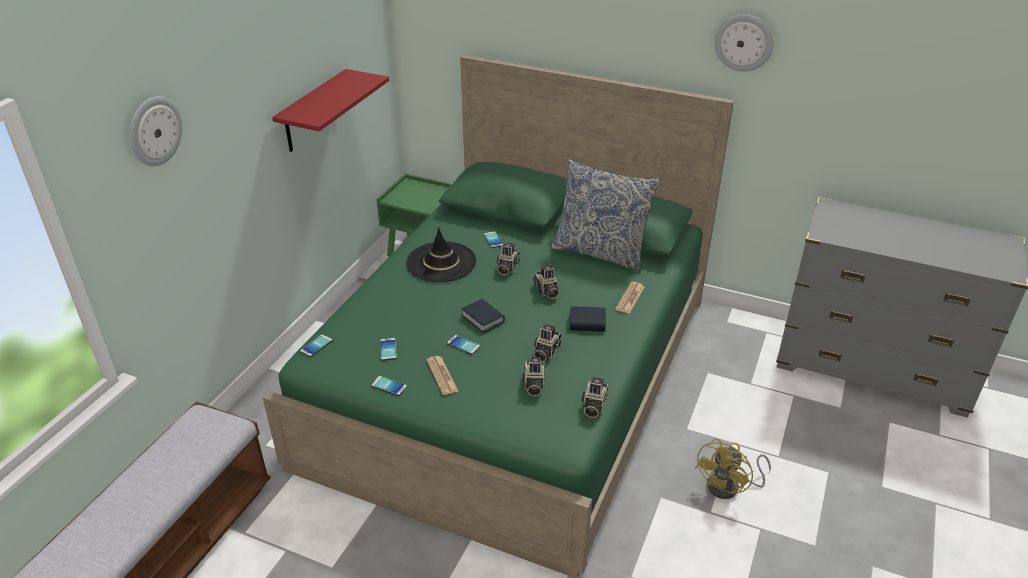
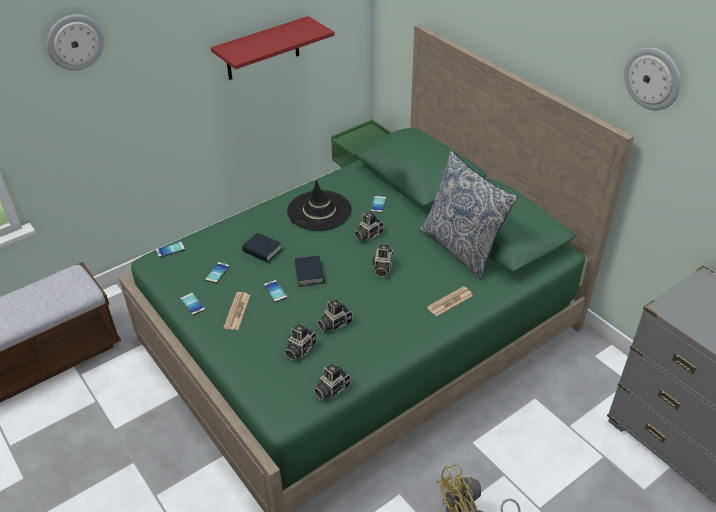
camera: 30 degrees right, 5 degrees up
(587, 323) = (391, 310): book -> book (262, 250)

